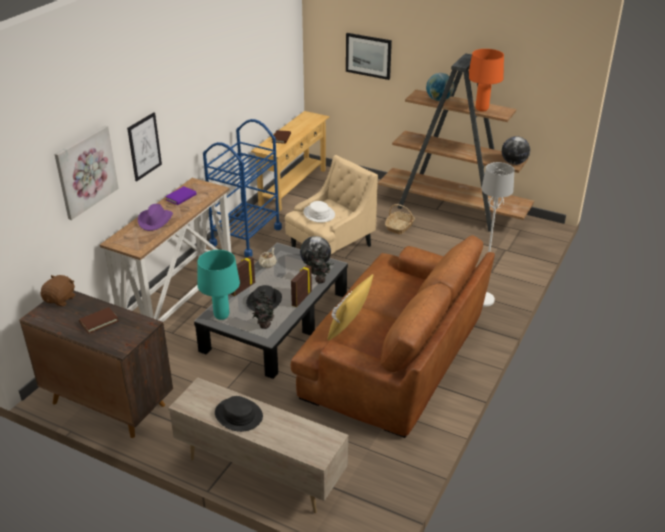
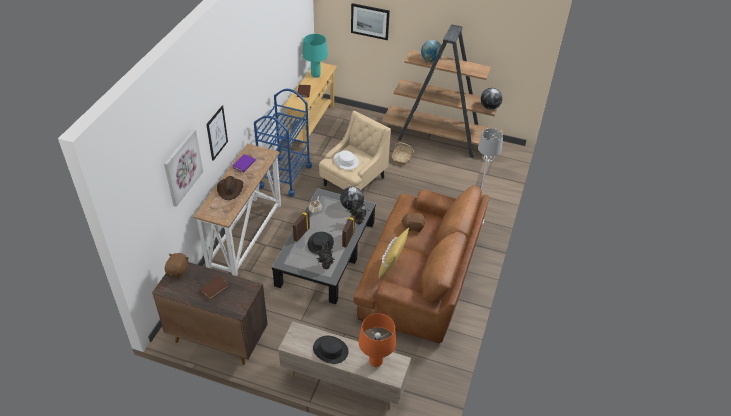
camera: 10 degrees left, 10 degrees up
(155, 220) = (230, 189): purple hat -> brown hat
(221, 316) = (291, 261): turquoise table lamp -> turquoise table lamp (315, 75)
(388, 287) = (413, 227): none -> brown plush toy
(481, 109) = (465, 69): orange table lamp -> orange table lamp (375, 362)

